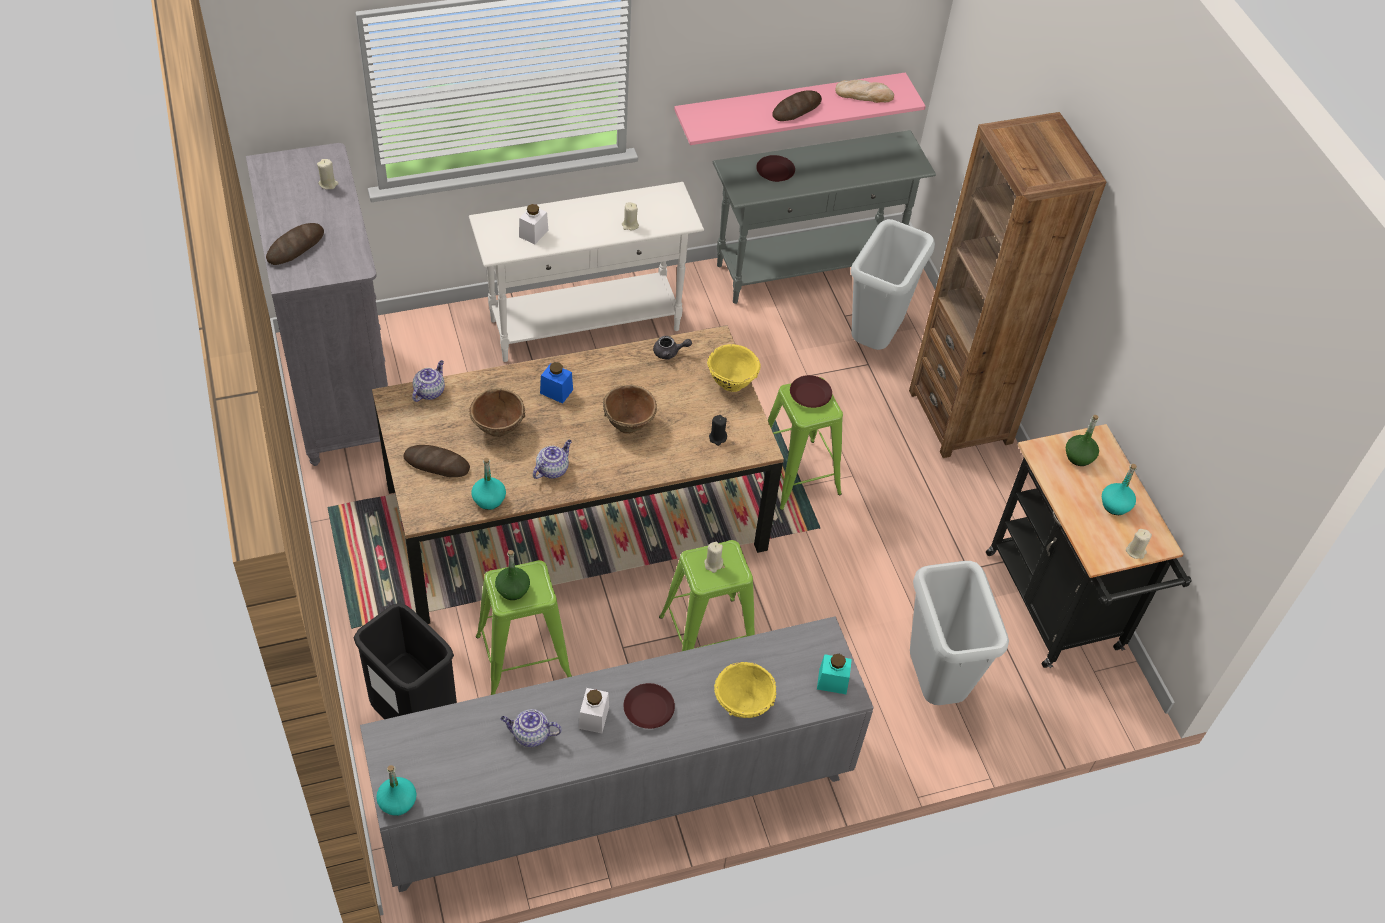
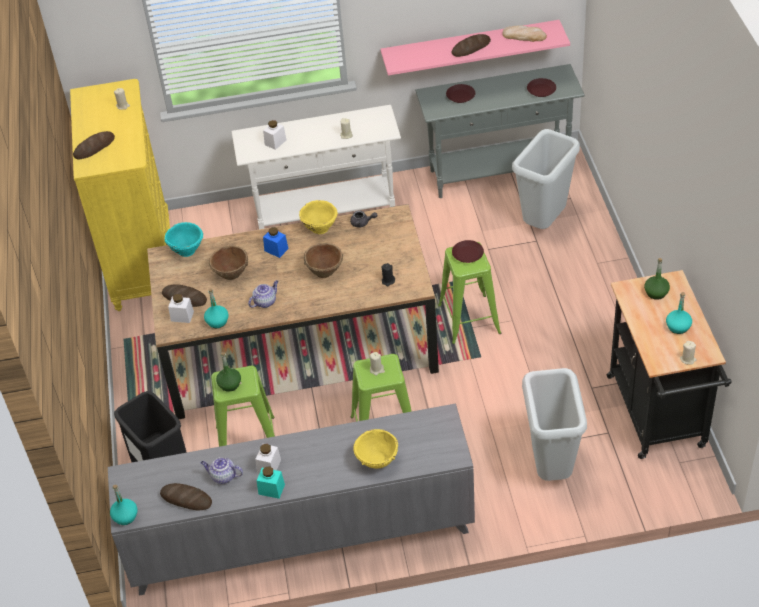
camera: 15 degrees right, 5 degrees down
(340, 394) = (142, 262): grey dresser -> yellow dresser
(429, 391) = (186, 249): teapot -> turquoise bowl
(437, 492) = (182, 316): none -> white jar
(482, 771) = (186, 499): none -> bread
(649, 708) = (309, 461): brown plate -> brown plate (541, 90)
(731, 381) = (404, 242): yellow bowl -> yellow bowl (319, 227)
(832, 681) = (445, 447): turquoise jar -> turquoise jar (271, 489)
(960, 416) = (603, 278): brown bookcase -> none

